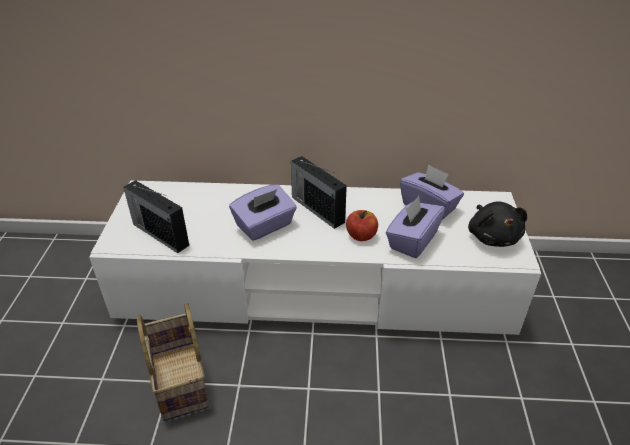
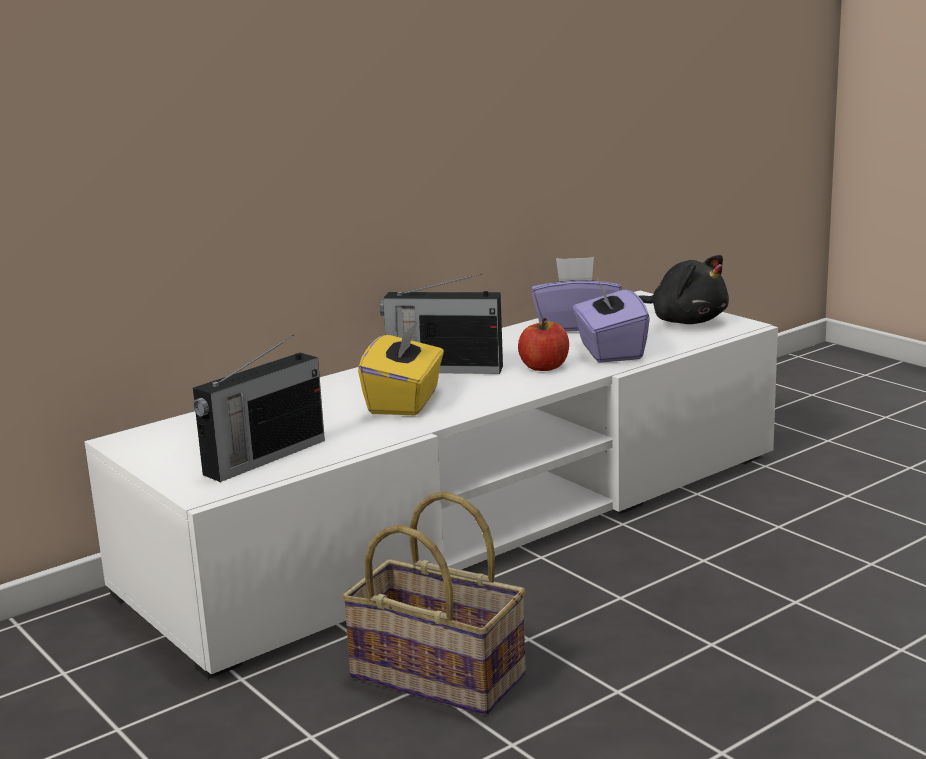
camera: 40 degrees left, 20 degrees down
(160, 234) = (262, 458): radio -> radio turned 45 degrees counterclockwise
(265, 226) = (405, 402): purple tissue box -> yellow tissue box

